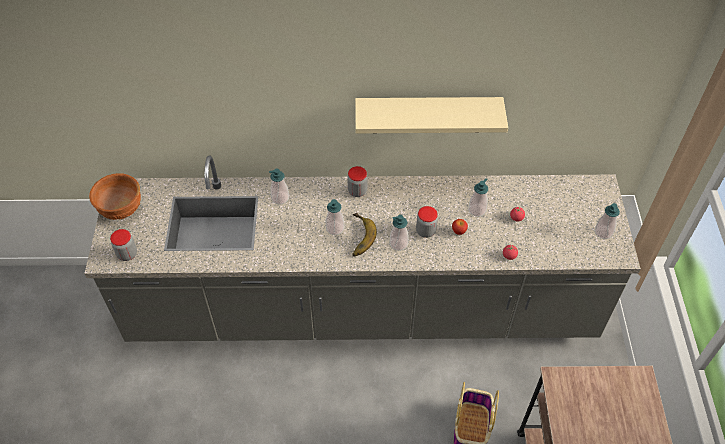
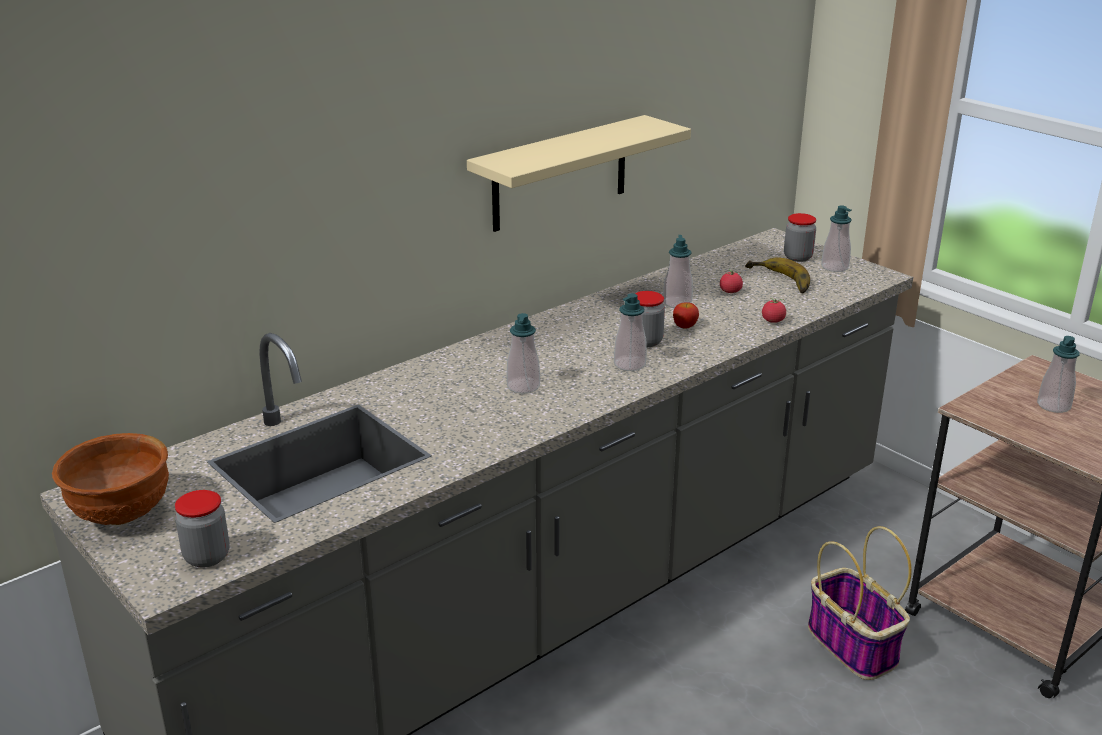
camera: 40 degrees left, 25 degrees down
(280, 198) = (397, 393): soap dispenser -> soap dispenser (1053, 405)
(357, 191) = (501, 345): jar -> jar (797, 257)
(357, 237) = (567, 381): banana -> banana (778, 281)

